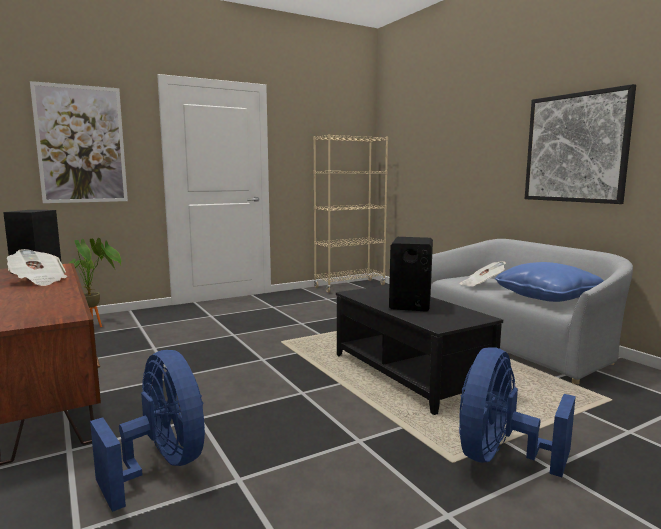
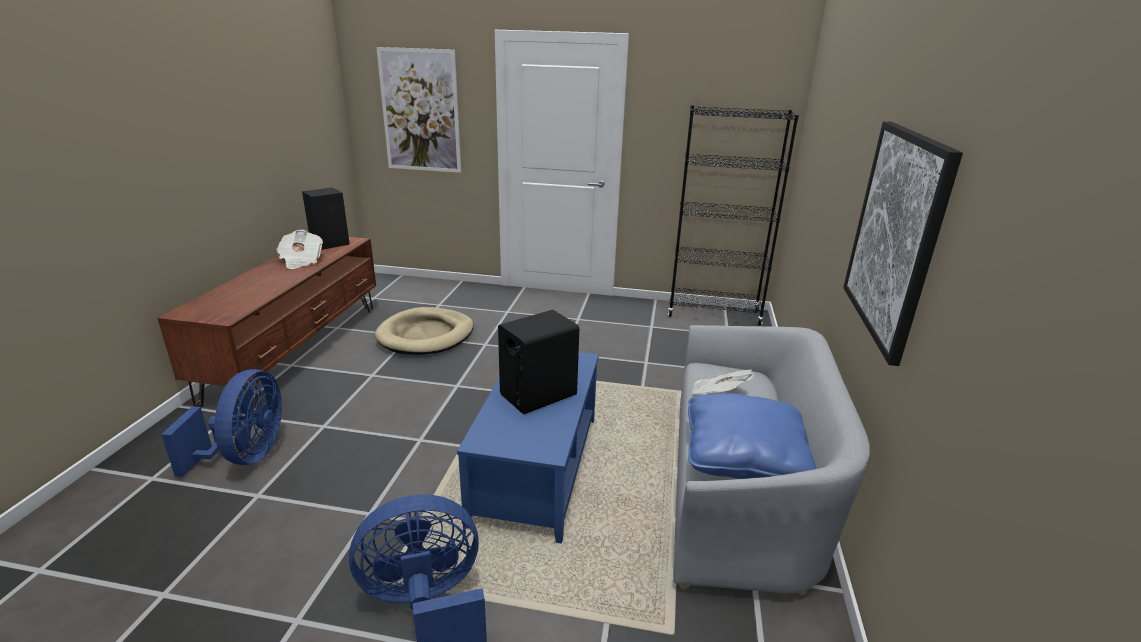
camera: 40 degrees right, 15 degrees up
(97, 325) = (414, 292): potted plant -> none
(170, 344) = (426, 335): none -> beige dog bed
(350, 286) = (713, 314): beige bookcase -> black bookcase
(409, 373) = (538, 468): black coffee table -> blue coffee table

